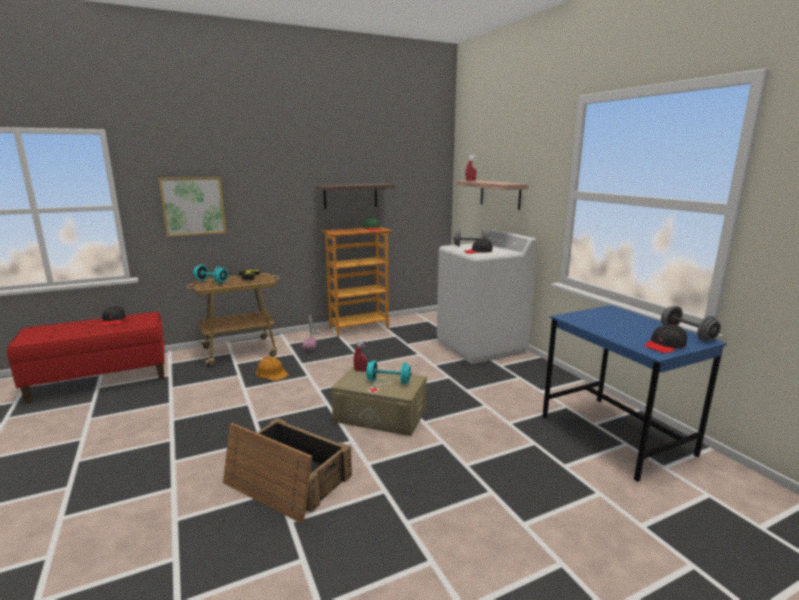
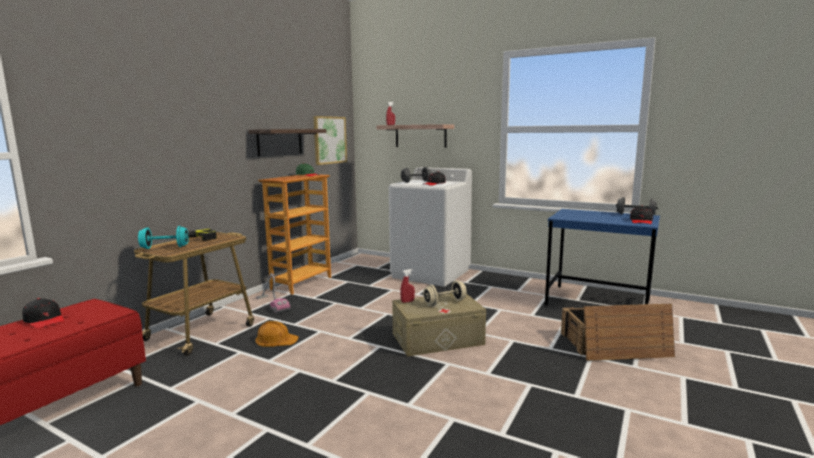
camera: 35 degrees left, 5 degrees down
(193, 206) = (121, 153): picture -> picture (329, 140)
(287, 480) = (447, 410): crate -> crate (613, 345)
(388, 381) = (444, 302): turquoise dumbbell -> beige dumbbell

